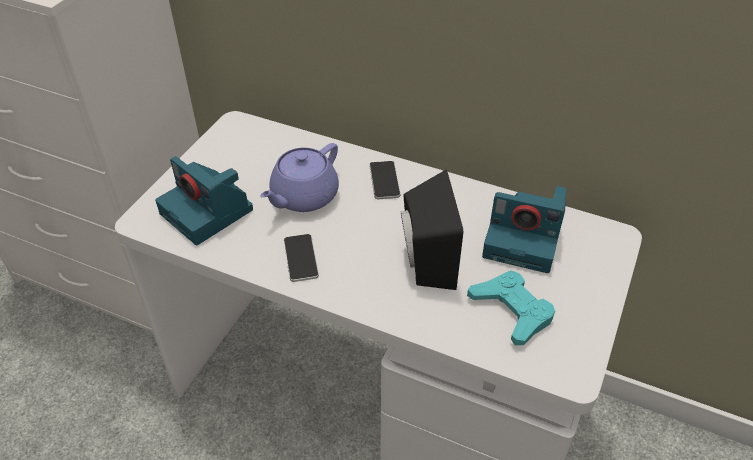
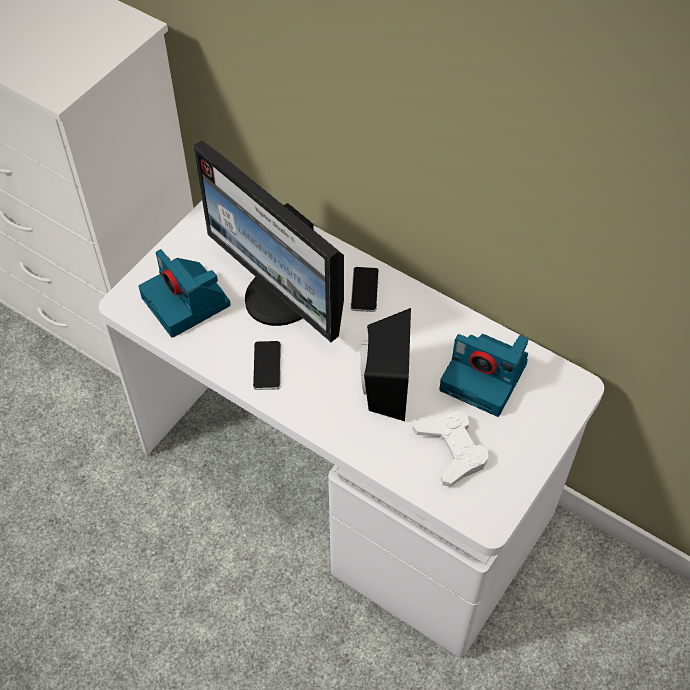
camera: 10 degrees right, 10 degrees up
(303, 197) = (281, 297): purple teapot -> monitor
(512, 311) = (451, 450): turquoise game controller -> white game controller

